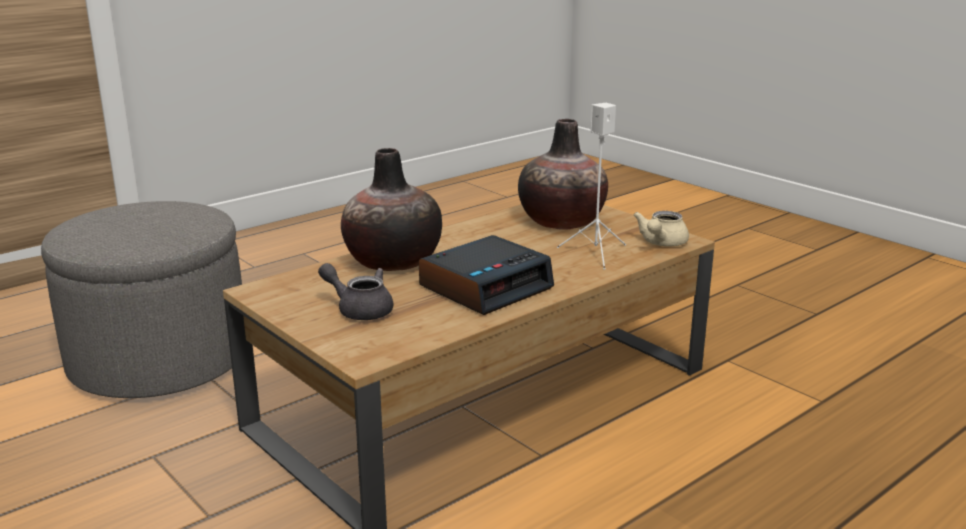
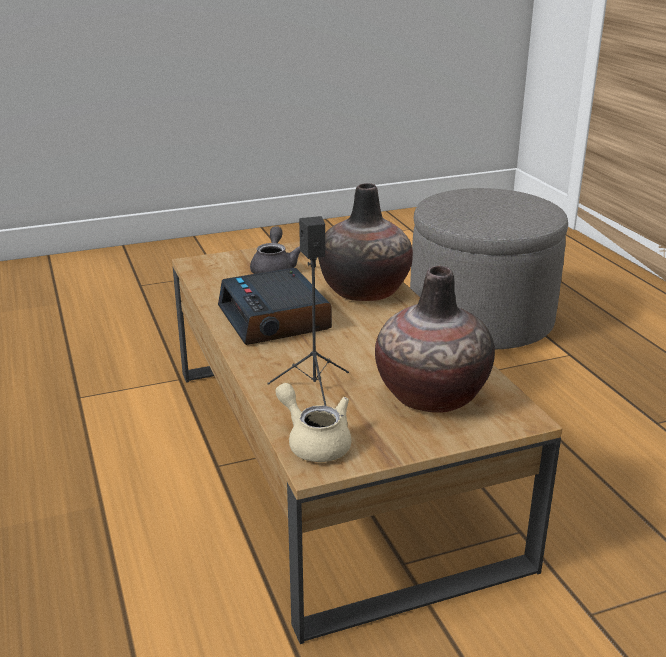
camera: 110 degrees right, 5 degrees up
(360, 309) = (274, 269): grey teapot -> grey teapot turned 45 degrees counterclockwise
(596, 254) = (313, 390): white speaker -> black speaker

